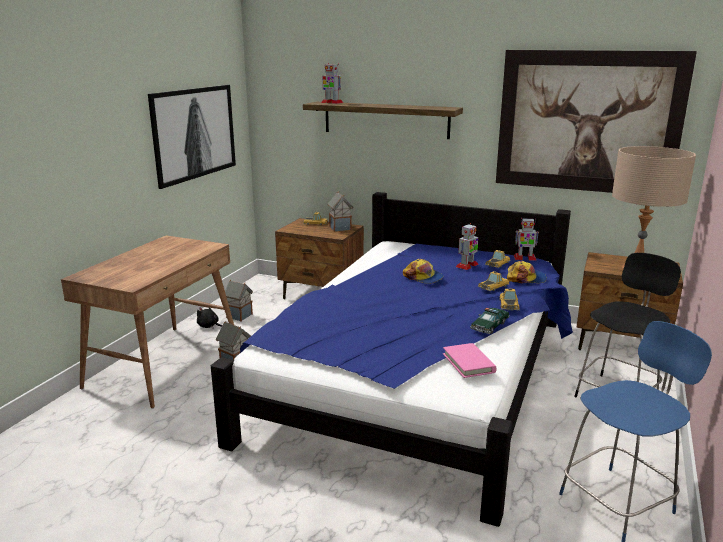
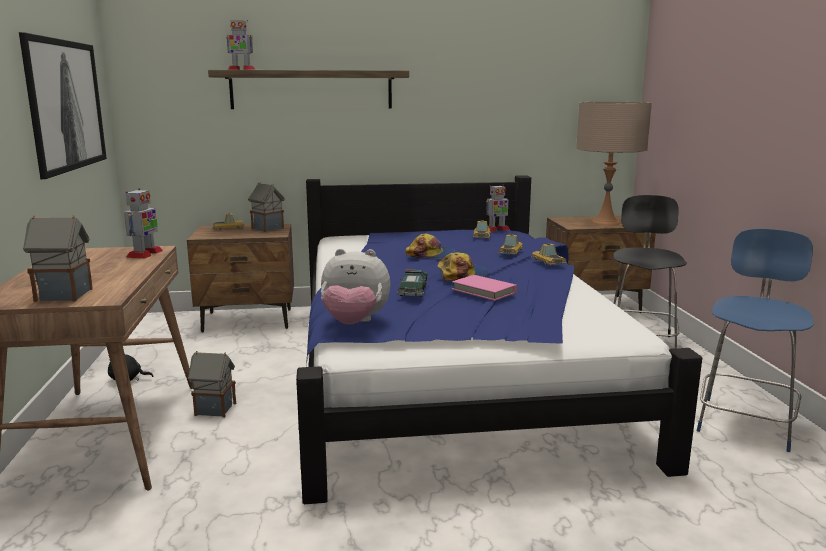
camera: 30 degrees left, 5 degrees down
(240, 316) = (161, 360): toy house -> toy house (65, 295)
(281, 332) = (354, 323): none -> plush toy
(467, 266) = (455, 241): toy robot -> toy robot (144, 254)
(468, 363) = (592, 309): pink book -> pink book (484, 291)
(489, 326) = (559, 280): toy car -> toy car (413, 291)
(526, 278) = (527, 242): cap -> cap (462, 275)
(587, 122) = (535, 81): picture -> none

